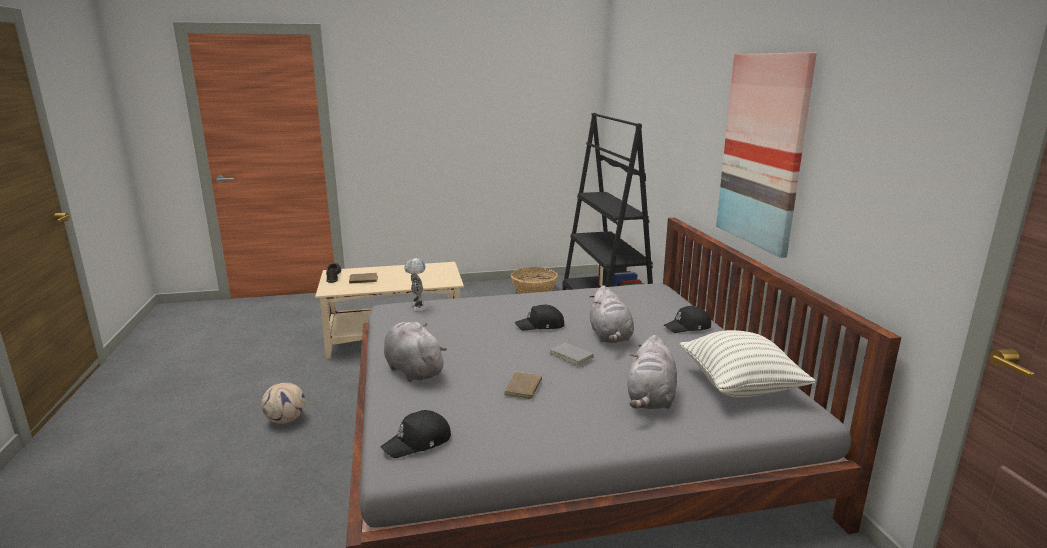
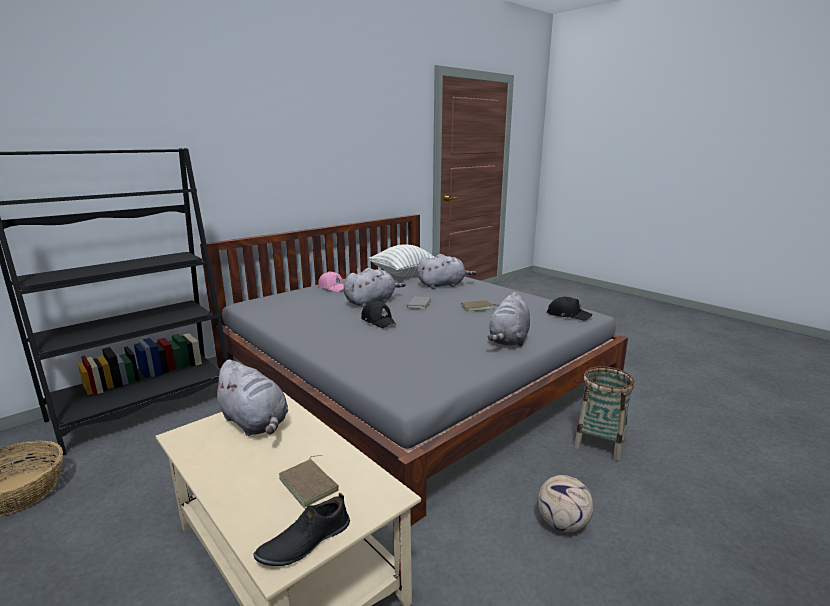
camera: 120 degrees left, 0 degrees up
(306, 492) = (599, 443): none -> basket
(417, 307) = (397, 378): toy robot -> none
(433, 277) = (255, 423): none -> grey plush toy
(688, 327) = (333, 287): black cap -> pink cap
(763, 151) = (310, 153): picture -> none

